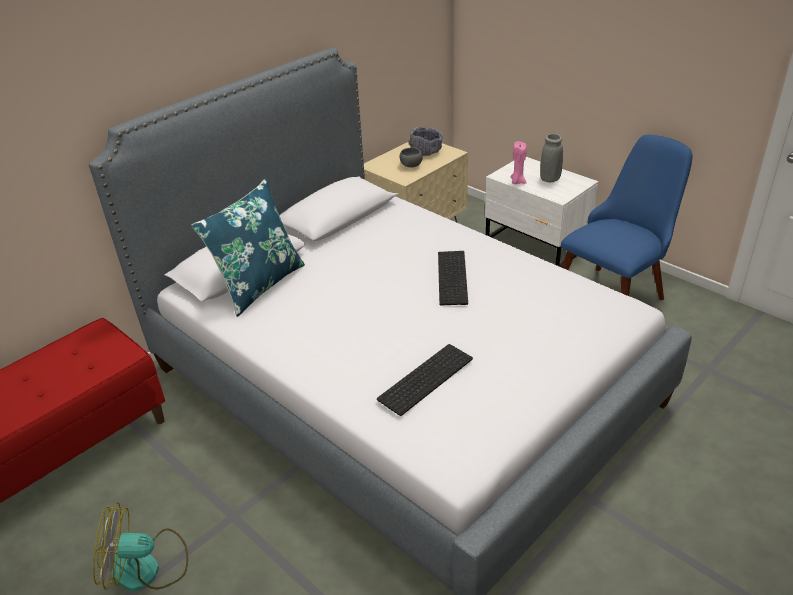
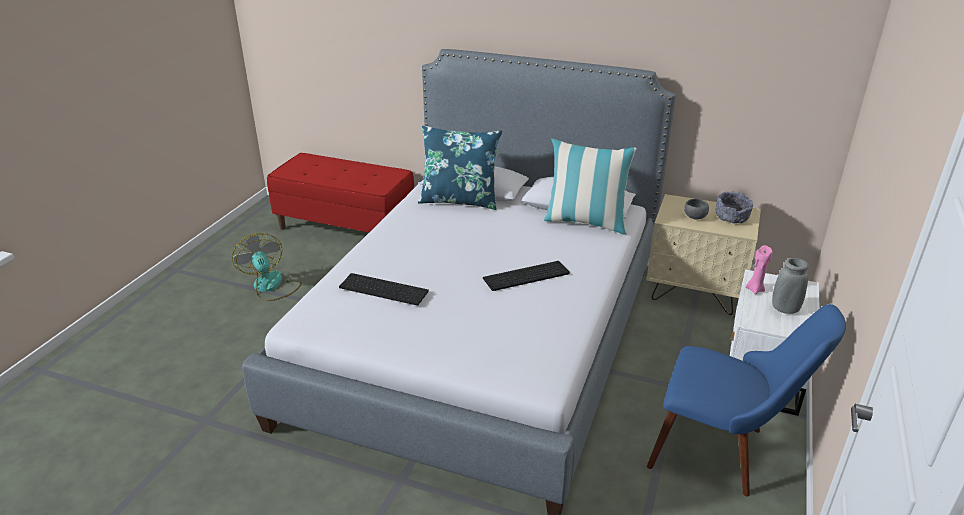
camera: 65 degrees right, 5 degrees down
(375, 219) = (586, 222): none -> pillow

